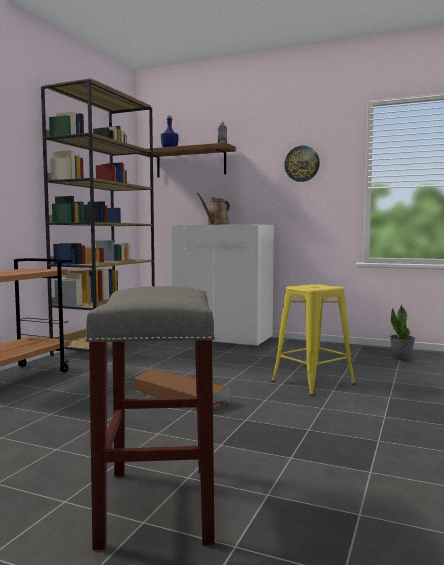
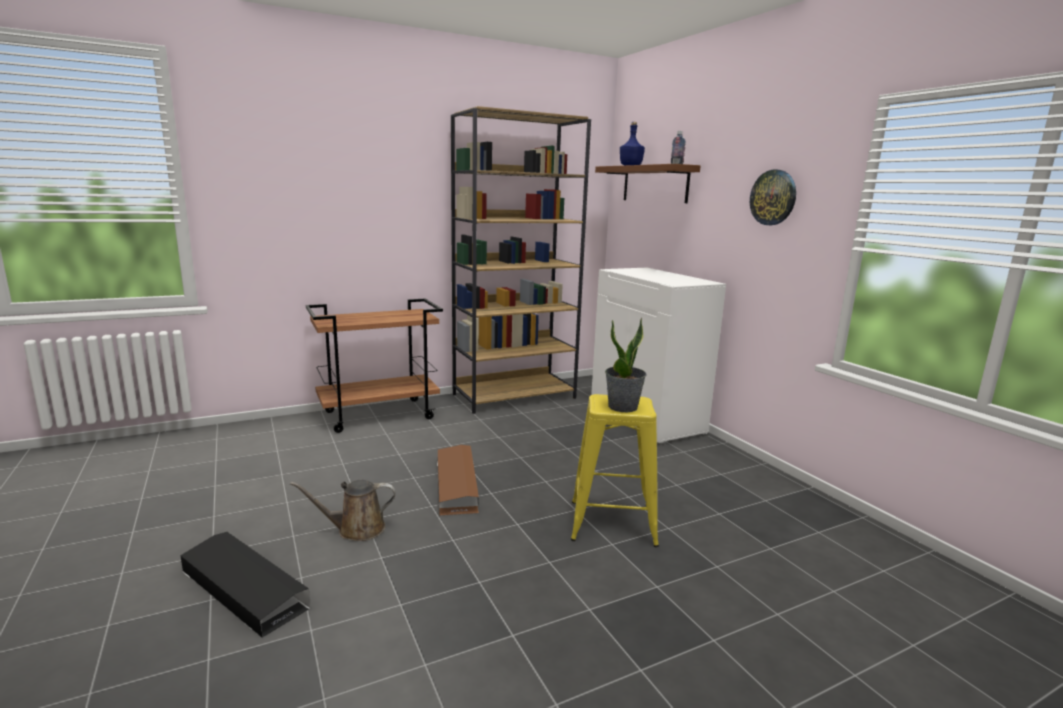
camera: 40 degrees right, 10 degrees up
(157, 503) = (244, 589): grey stool -> black storage box
(216, 224) = (657, 273): brown watering can -> brown watering can (356, 529)
(401, 358) = (821, 533): potted plant -> potted plant (623, 407)

